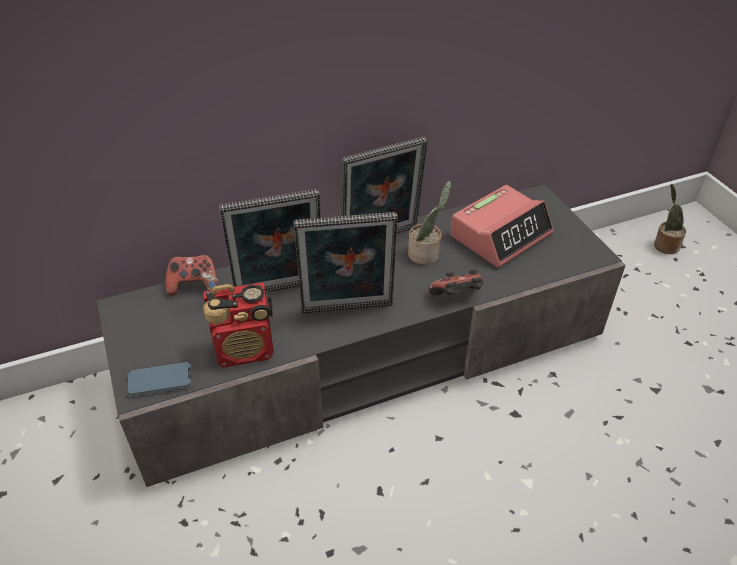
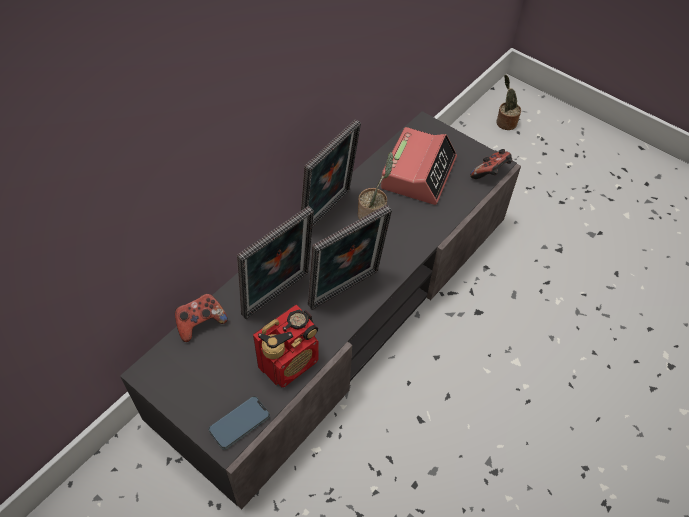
camera: 30 degrees left, 10 degrees up
(456, 296) = (420, 243): game controller -> game controller (490, 174)

